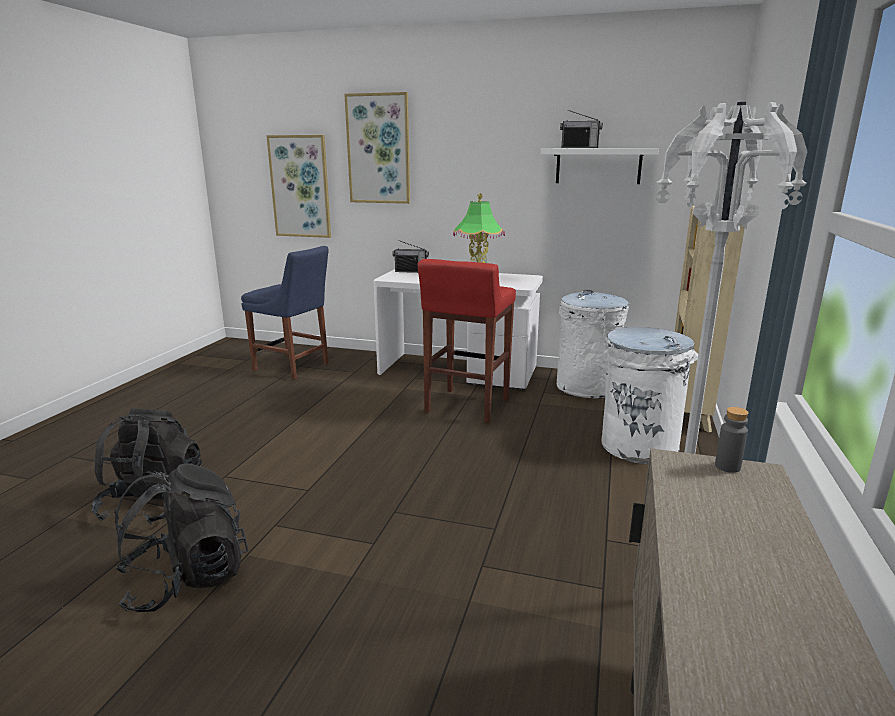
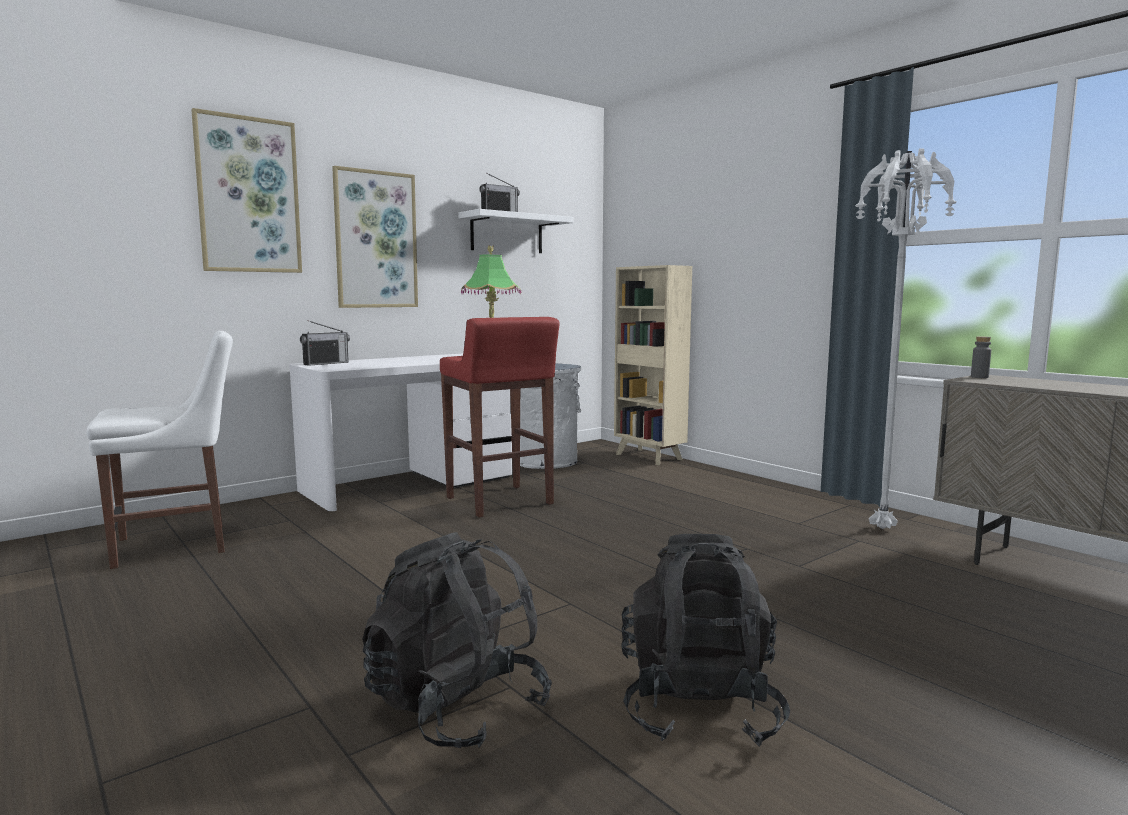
camera: 55 degrees left, 10 degrees down
(294, 367) = (179, 544): blue chair -> white chair
(300, 187) = (97, 245): picture -> picture (376, 240)
(639, 445) = (673, 478): white trash can -> none

